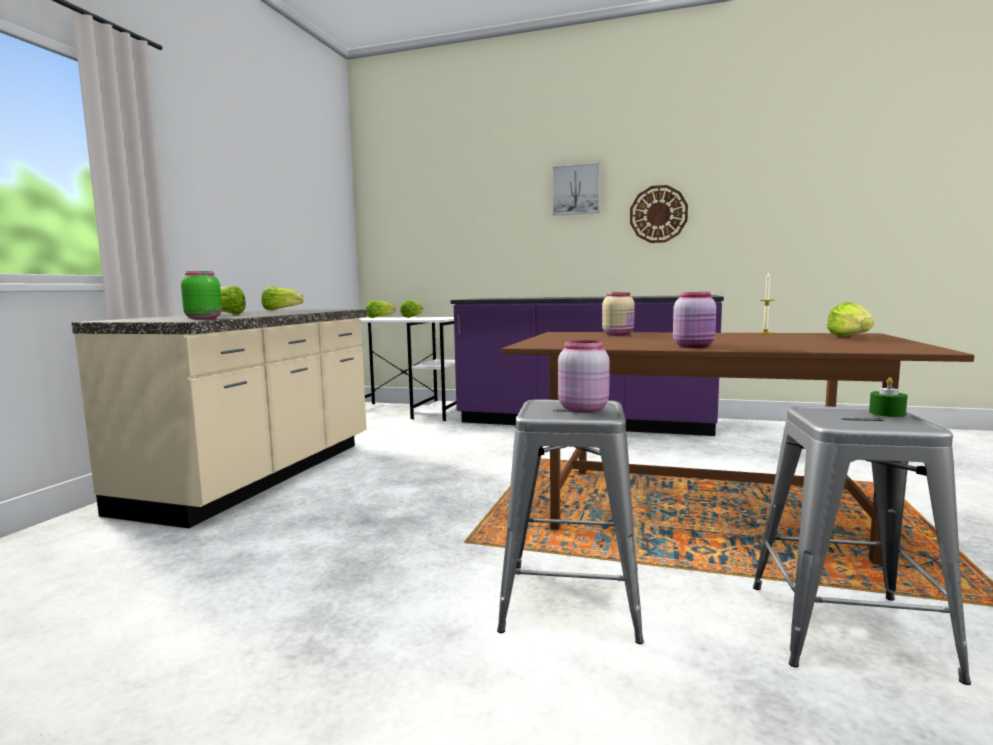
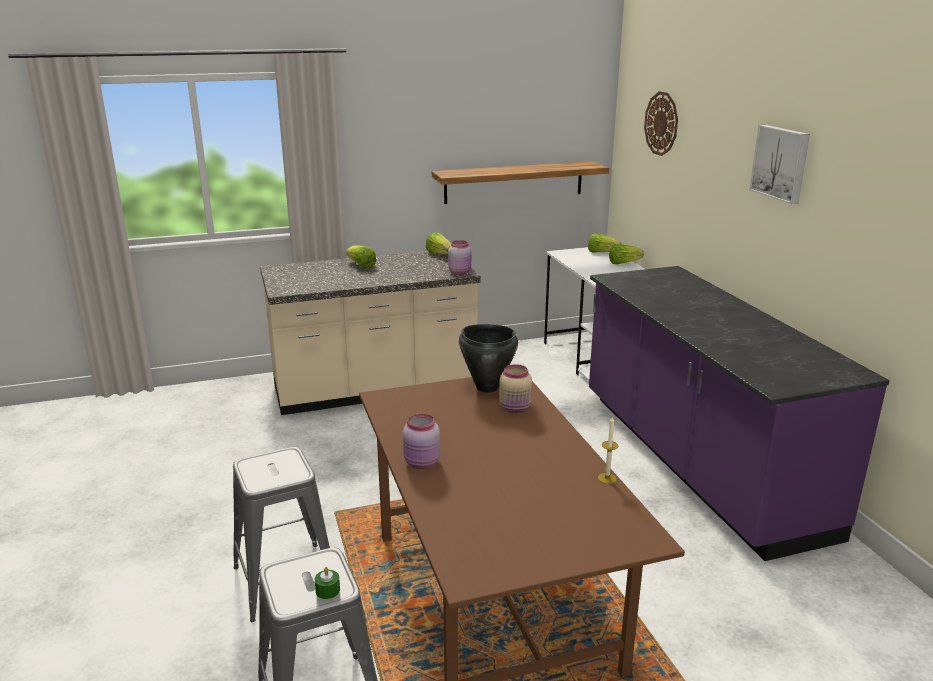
camera: 55 degrees right, 15 degrees up
(203, 318) = (299, 286): green jar -> none
(301, 251) = (514, 182): none -> shelf
(565, 335) = (487, 387): none -> black cooking pot
(583, 409) = (273, 472): pink jar -> pink jar (460, 272)
(658, 214) = (857, 230): wall clock -> wall clock (661, 123)
(850, 337) = (586, 532): lettuce -> none

